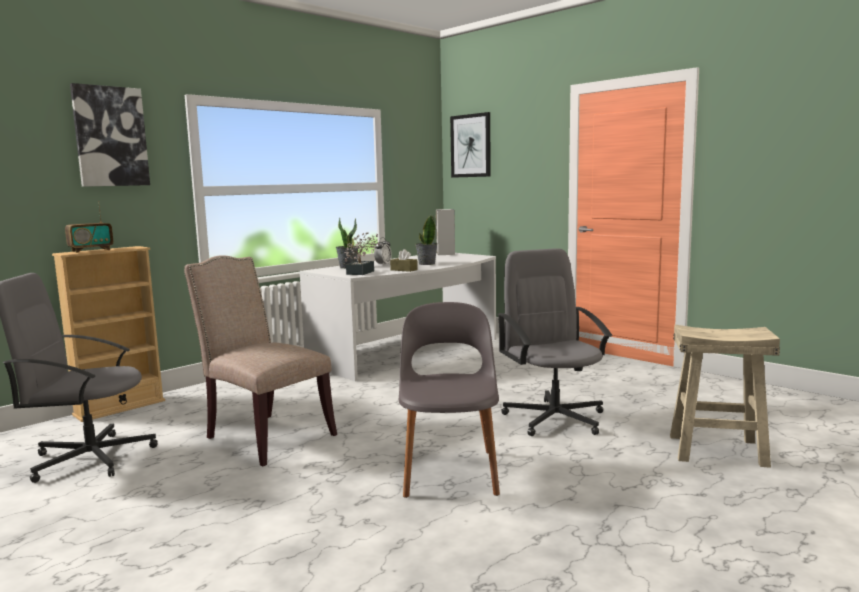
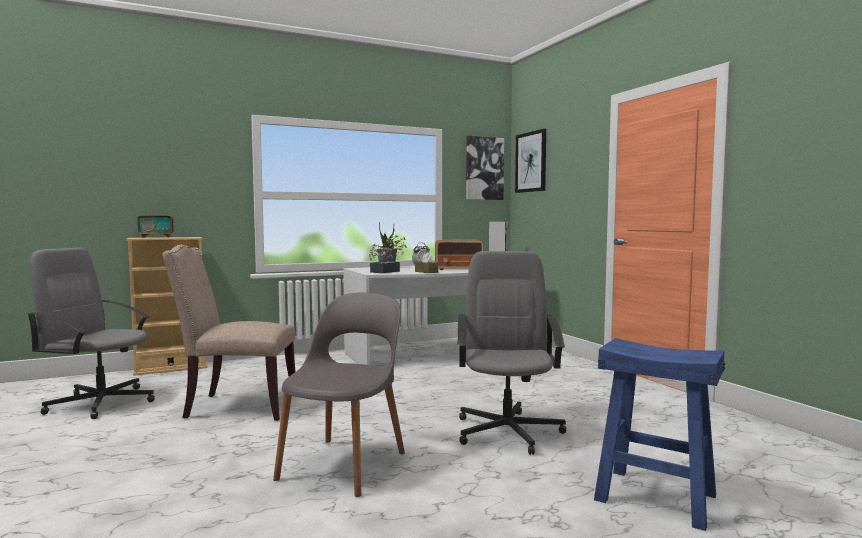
camera: 20 degrees right, 5 degrees down
(110, 136) = (184, 148): picture -> picture (484, 168)
(265, 436) = (237, 406): beige chair -> beige chair turned 60 degrees counterclockwise
(426, 264) = (459, 269): potted plant -> radio
(717, 451) = (654, 497): beige stool -> blue stool

